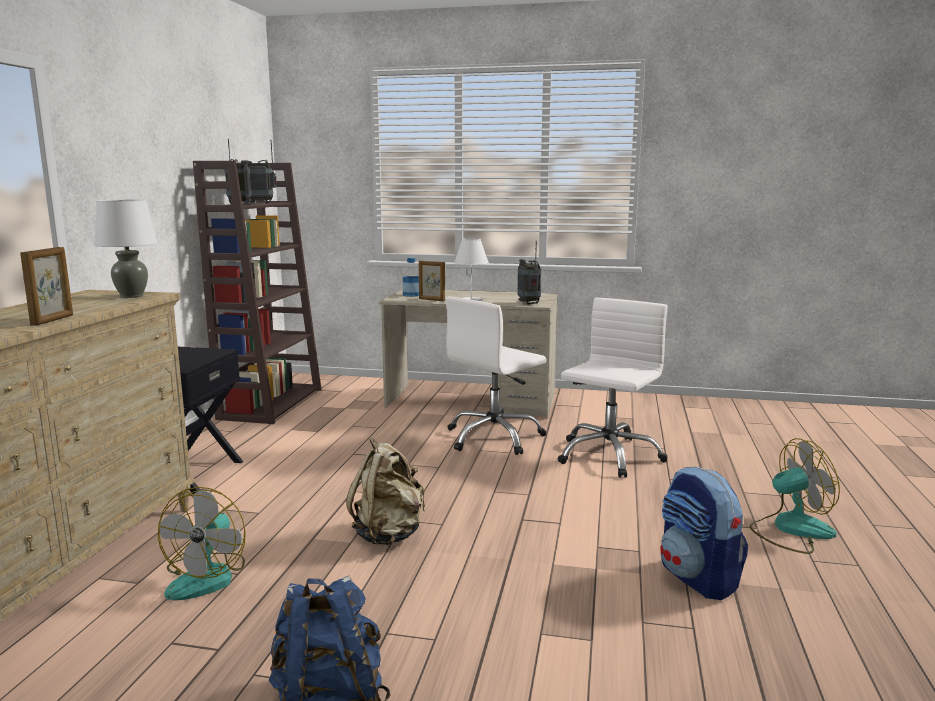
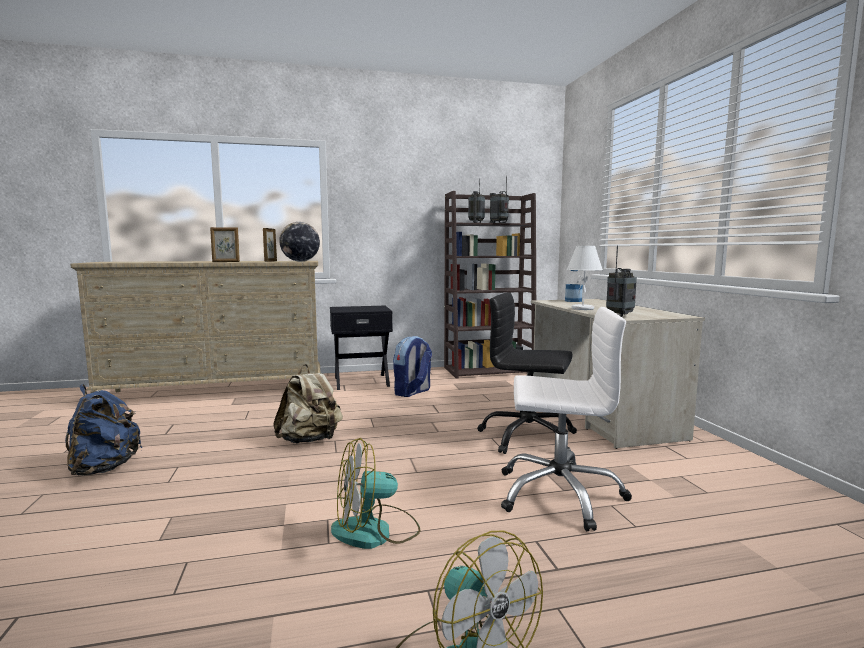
camera: 65 degrees right, 5 degrees down
(132, 296) = (300, 261): white table lamp -> globe
(208, 576) = (240, 414): fan -> fan (375, 531)
(431, 300) = (565, 304): picture frame -> picture frame (270, 261)
(494, 437) = (527, 437): white office chair -> black office chair
(698, 578) = (277, 588): backpack -> backpack (412, 392)

